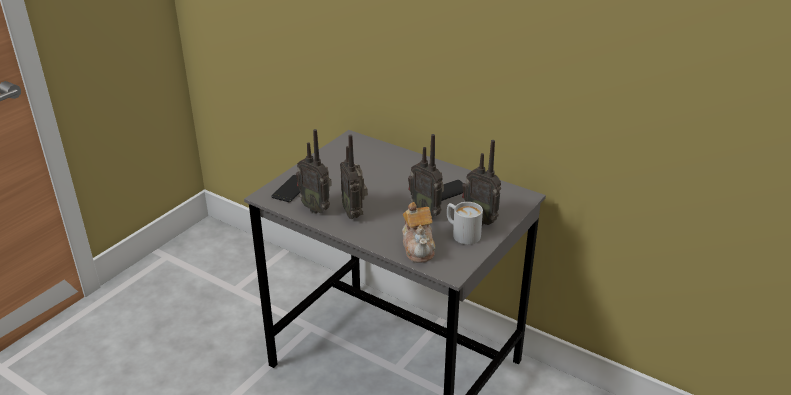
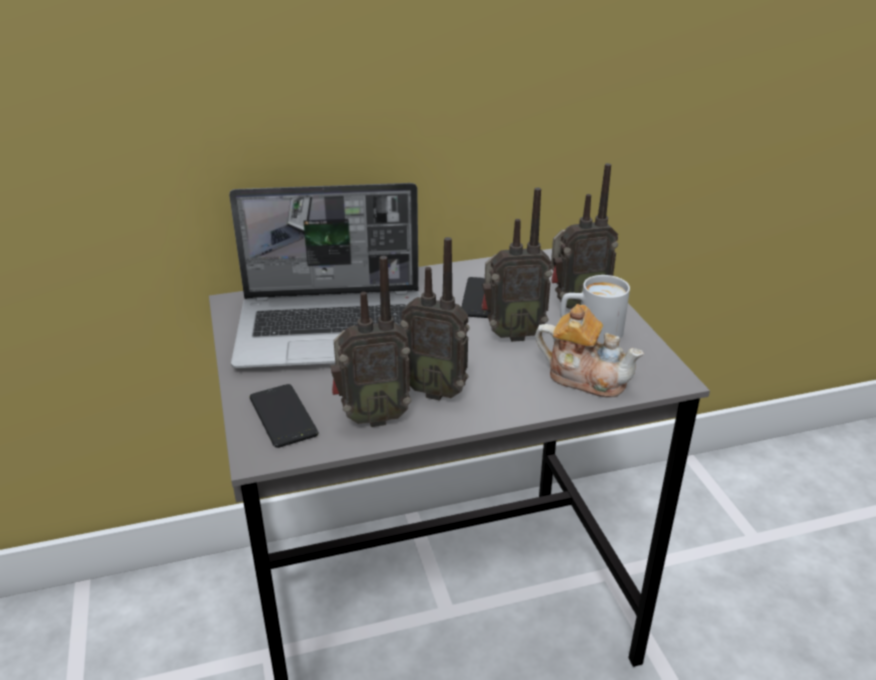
camera: 50 degrees left, 0 degrees up
(364, 170) = (334, 331): none -> laptop

